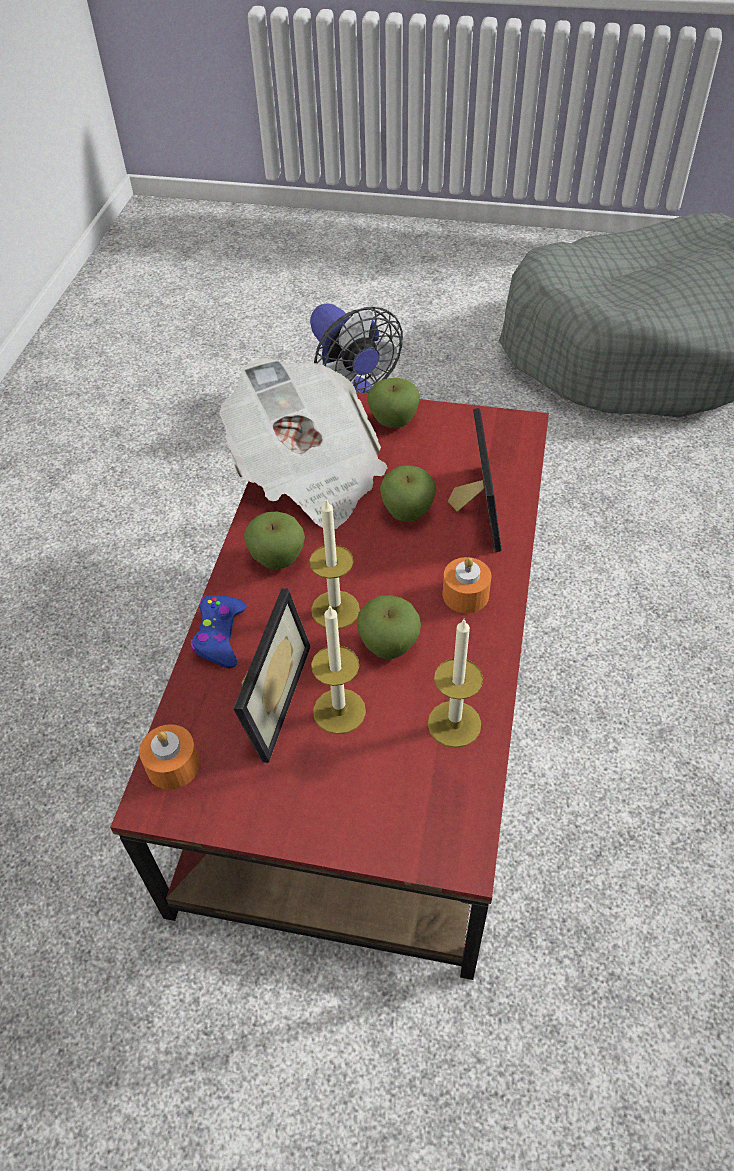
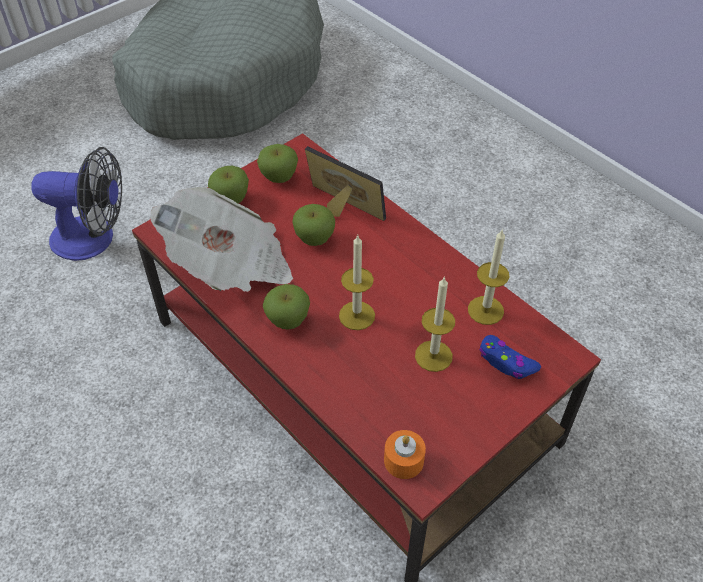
camera: 55 degrees left, 0 degrees up
(220, 636) = (323, 384): blue game controller -> blue game controller (506, 362)
(265, 697) = (392, 386): picture frame -> none
(389, 646) = (407, 307): apple -> apple (279, 177)
(465, 594) = (402, 251): orange candle -> none

